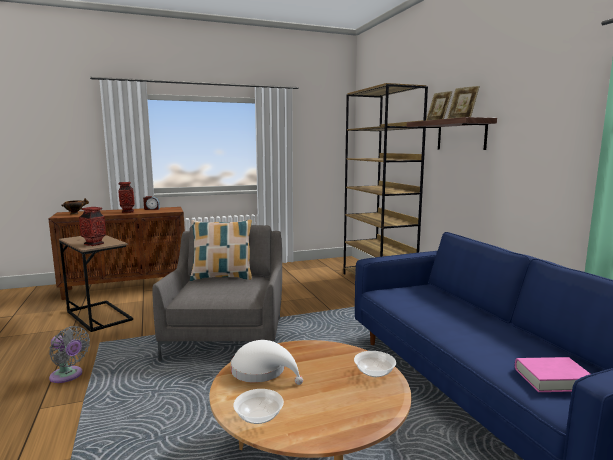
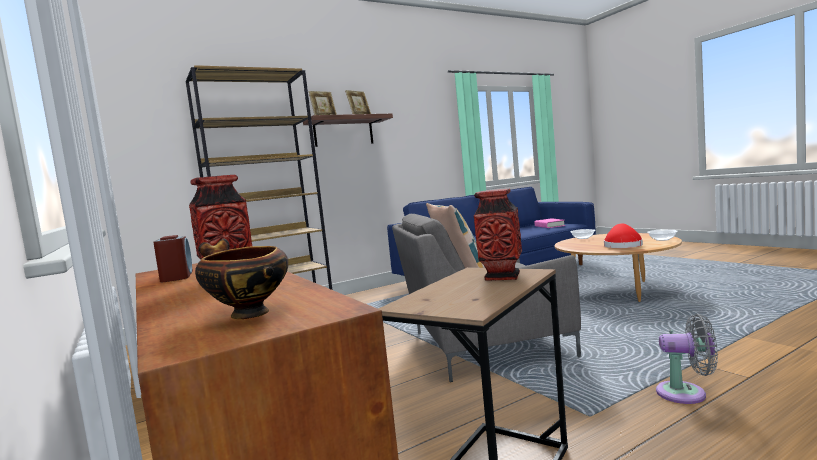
camera: 100 degrees left, 5 degrees down
(68, 376) = (686, 393): grey fan -> grey fan turned 90 degrees clockwise
(262, 371) = (622, 246): white hat -> red hat

